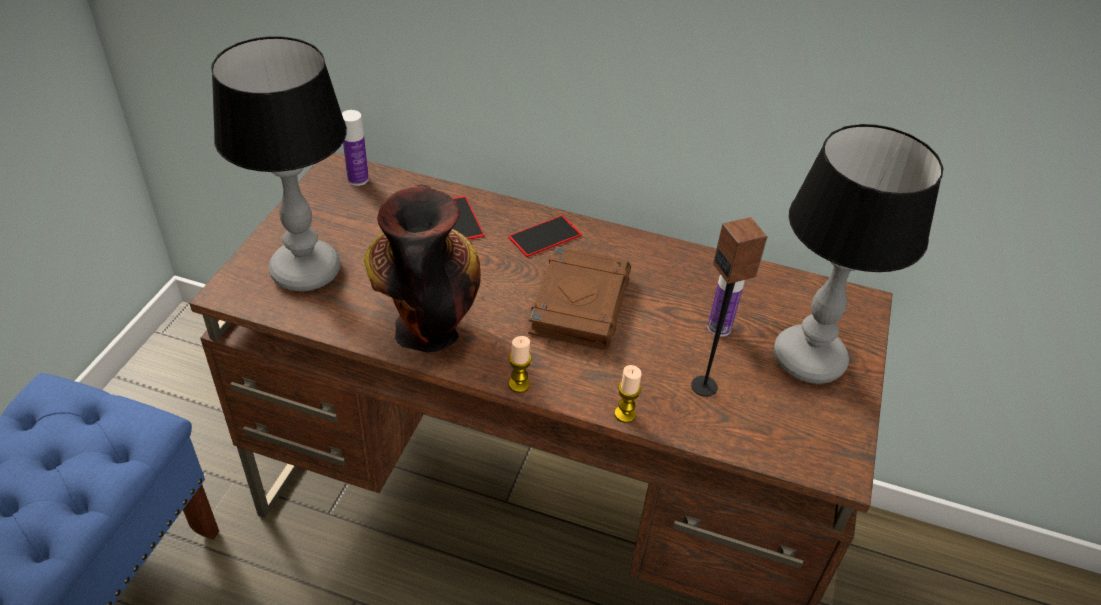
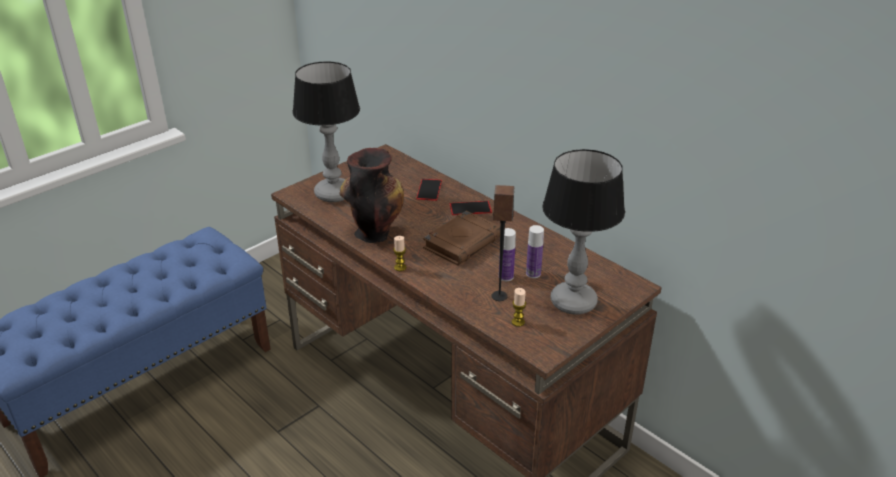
camera: 30 degrees right, 10 degrees down
(358, 179) = (391, 160): bottle -> bottle (506, 276)
(625, 414) = (444, 295): candle -> candle (518, 322)

